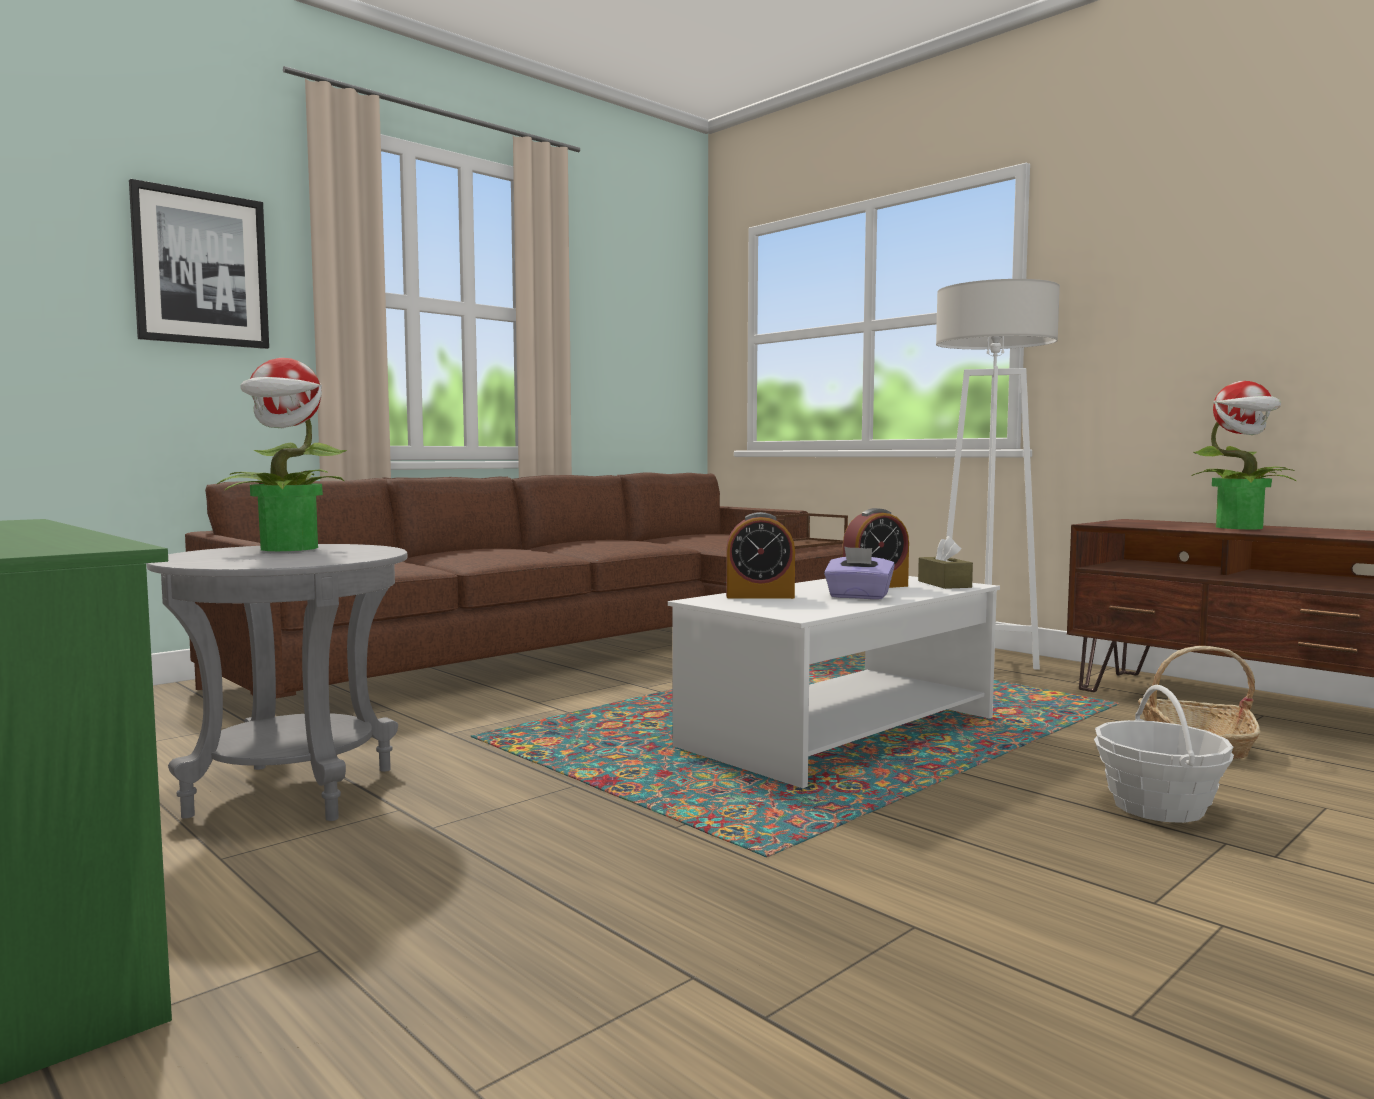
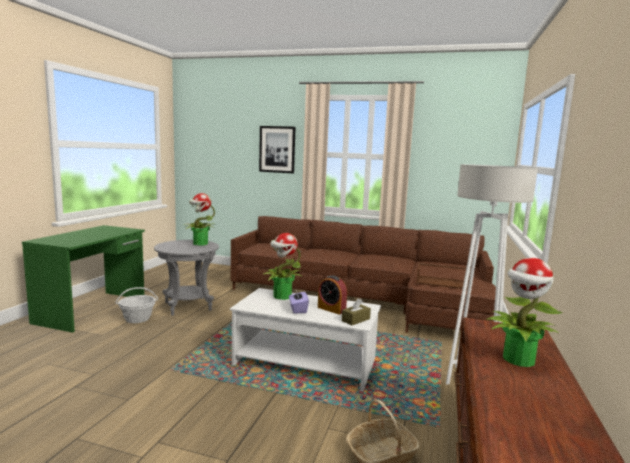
camera: 60 degrees right, 5 degrees up
(760, 596) = (282, 296): alarm clock -> potted plant
(1158, 807) = (263, 442): basket -> basket (137, 318)

